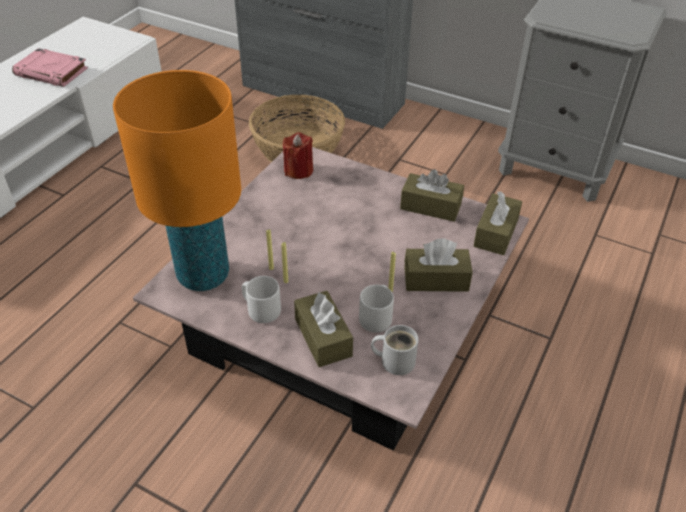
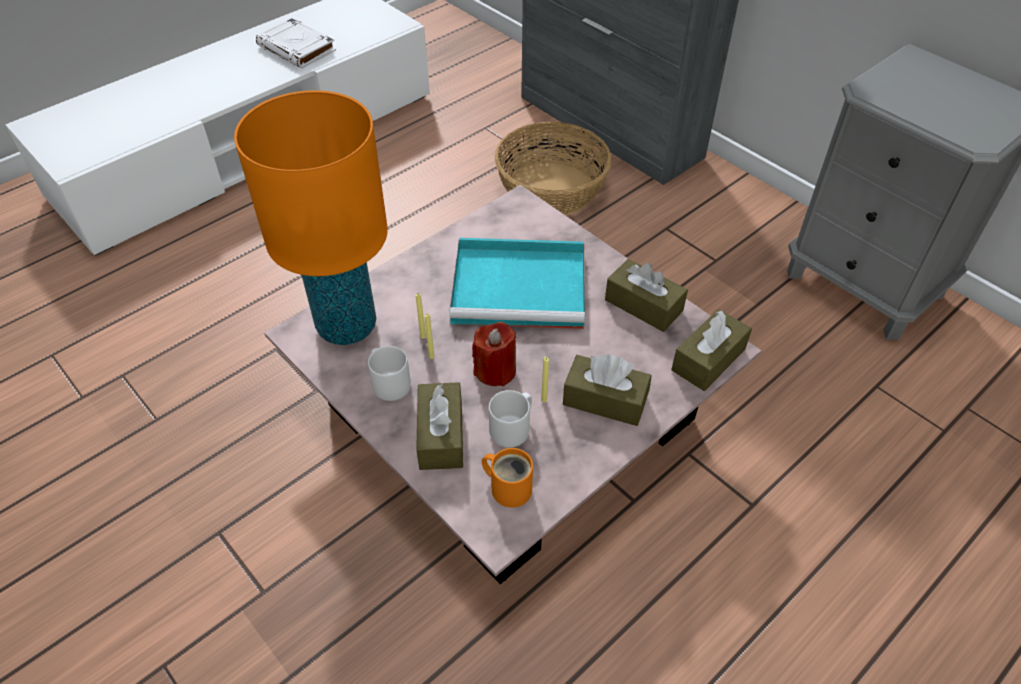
camera: 20 degrees right, 5 degrees up
(52, 72) = (297, 49): pink book -> white book
(298, 170) = (508, 223): red candle -> red candle (495, 370)
(332, 214) = (522, 287): none -> turquoise tray
(395, 360) = (509, 486): white mug -> orange mug

